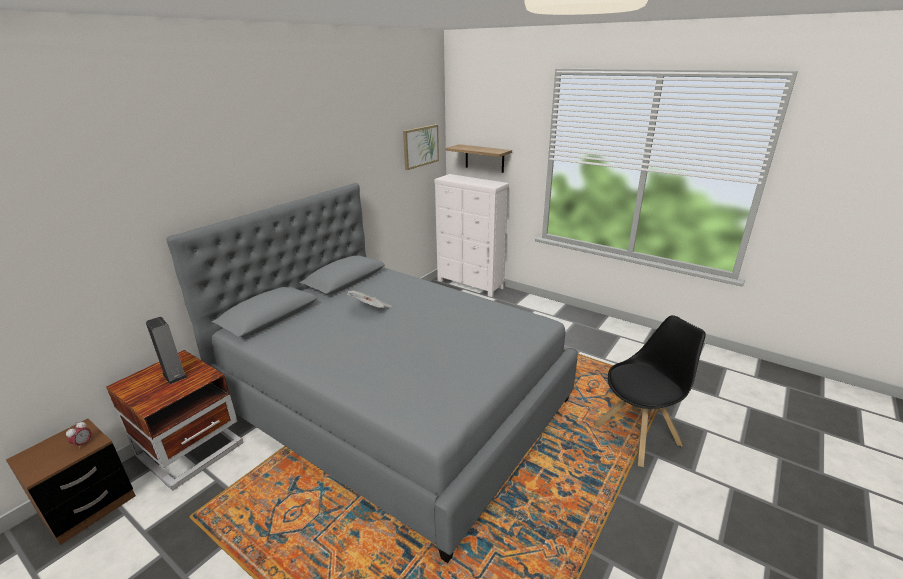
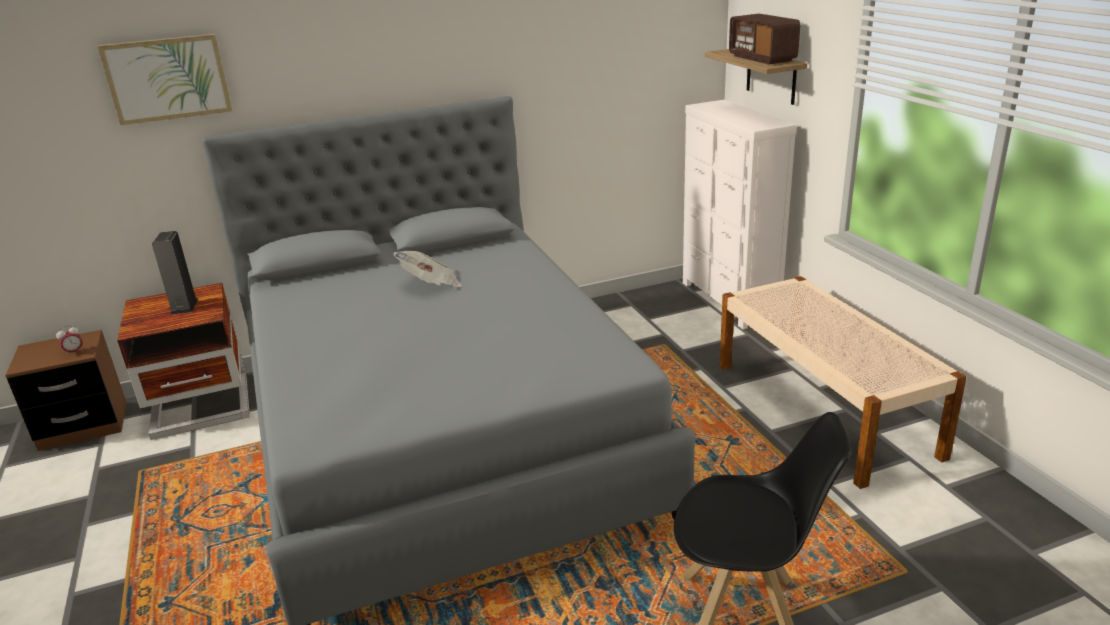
camera: 35 degrees right, 0 degrees up
(420, 146) = (661, 47): picture -> picture (167, 78)
(485, 149) = (762, 58): none -> radio
(565, 324) = (824, 408): none -> beige bench

